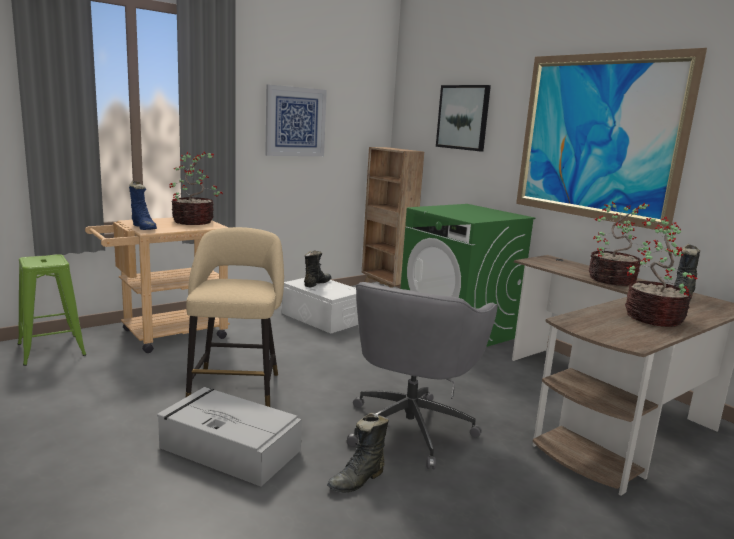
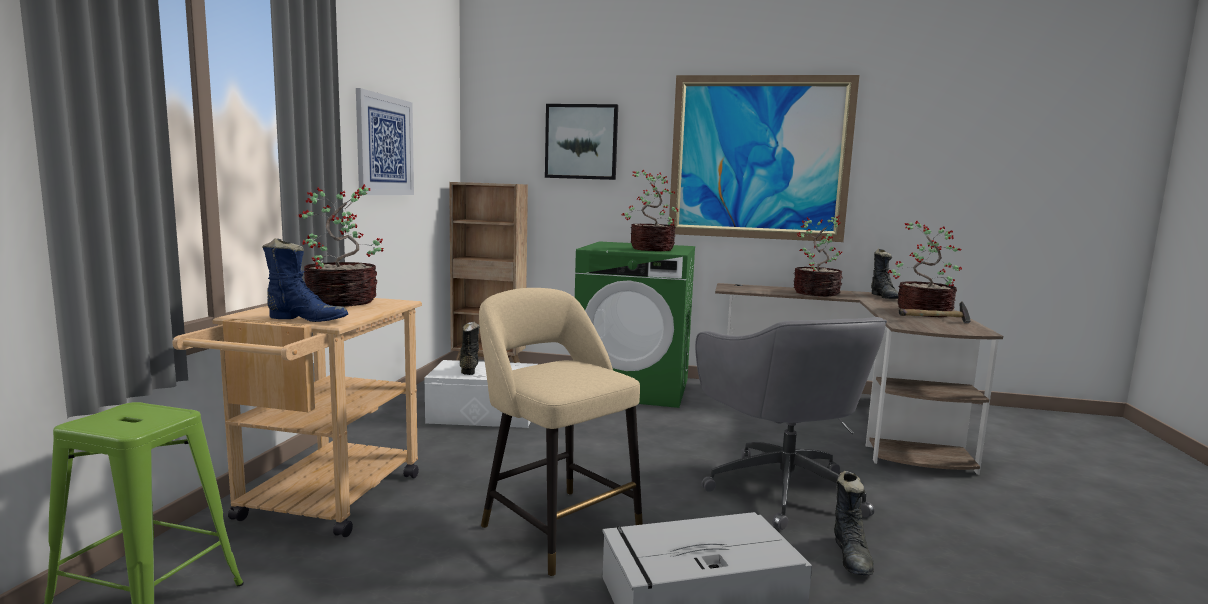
camera: 40 degrees left, 5 degrees down
(469, 214) = (650, 249): none -> potted plant
(625, 326) = (935, 321): none -> hammer

